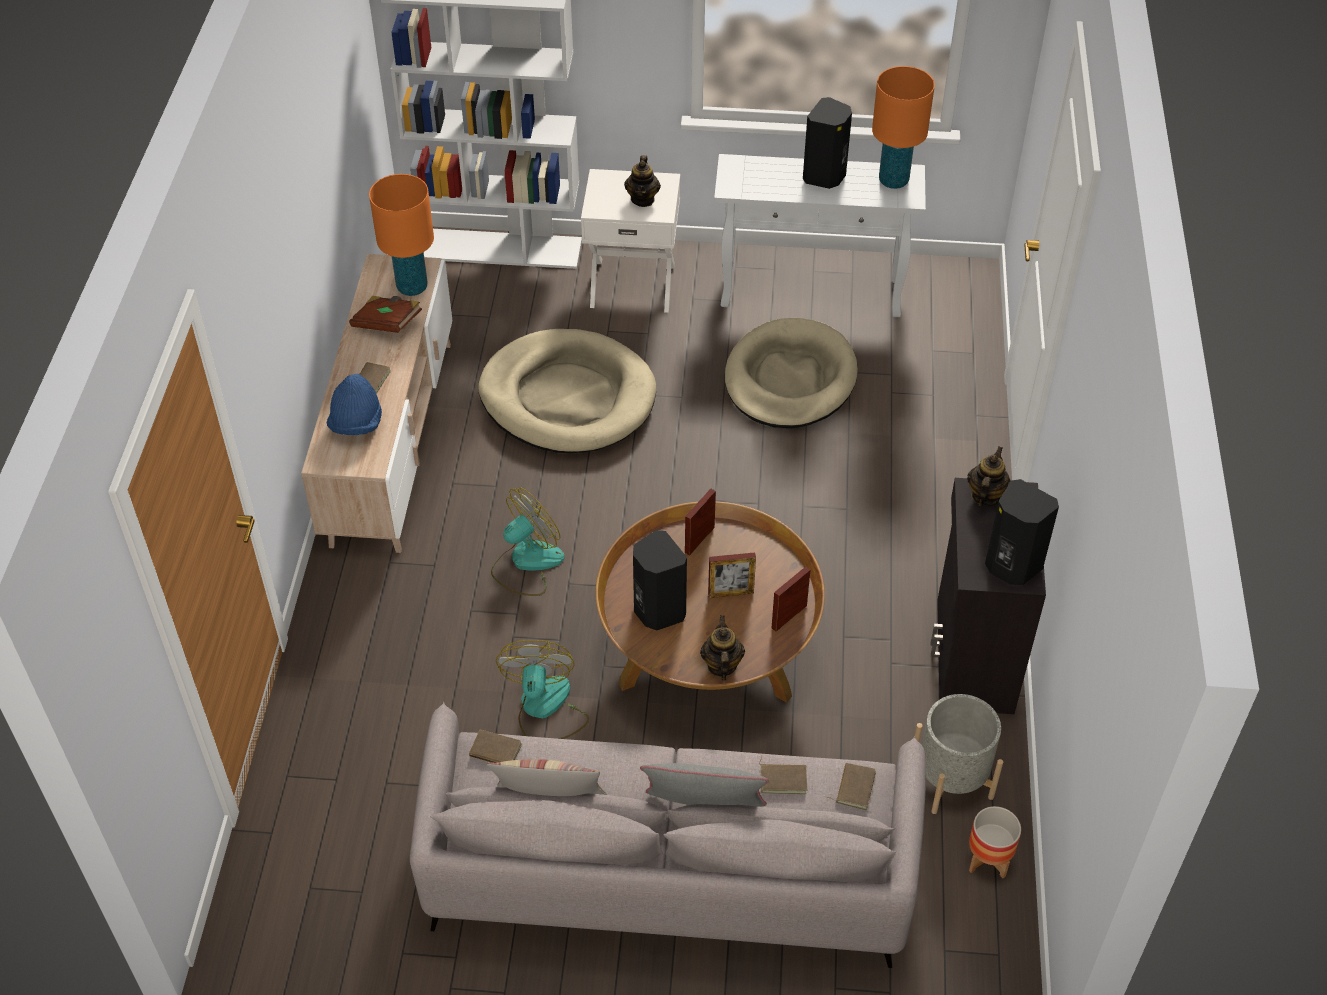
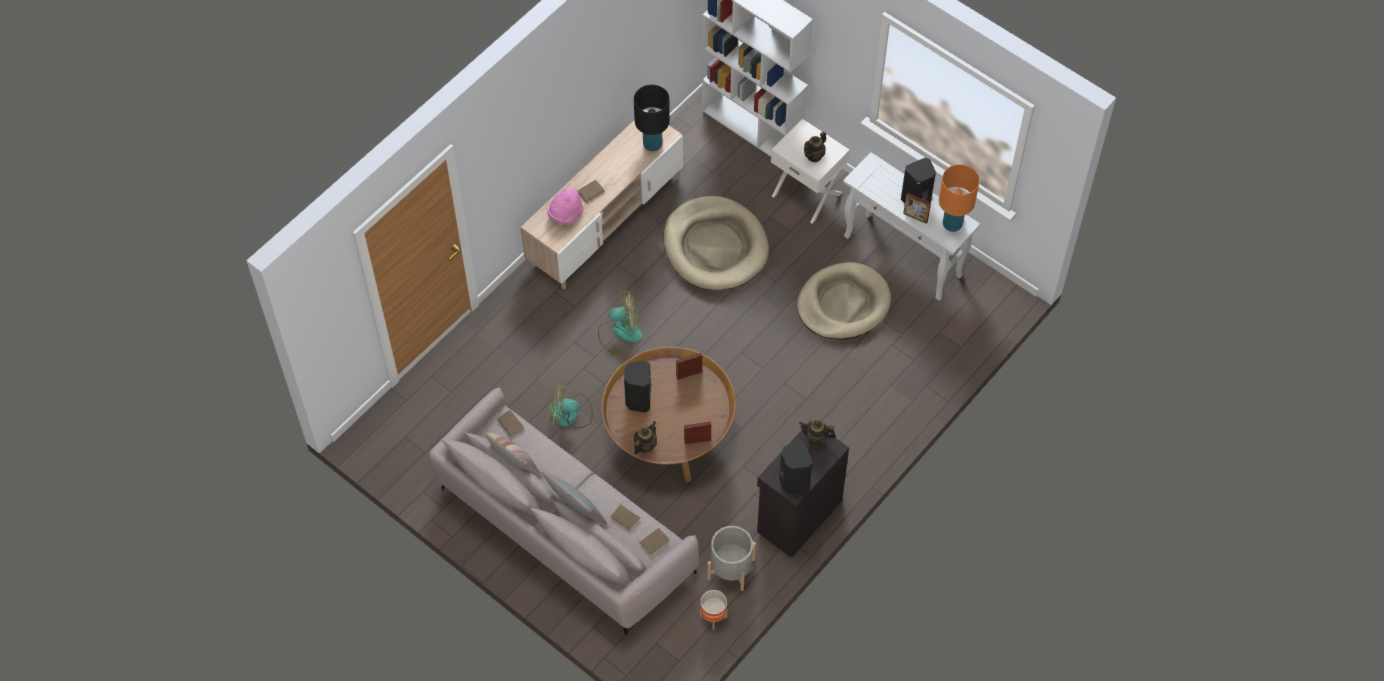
camera: 35 degrees right, 10 degrees up
(356, 424) = (565, 213): blue hat -> pink hat
(387, 324) = (623, 161): brown book -> none
(412, 287) = (652, 144): orange table lamp -> black table lamp
(545, 708) = (570, 415): fan -> fan turned 120 degrees counterclockwise
(730, 593) = (680, 411): picture frame -> picture frame (915, 217)
(985, 496) = (816, 438): teapot -> teapot turned 135 degrees counterclockwise

